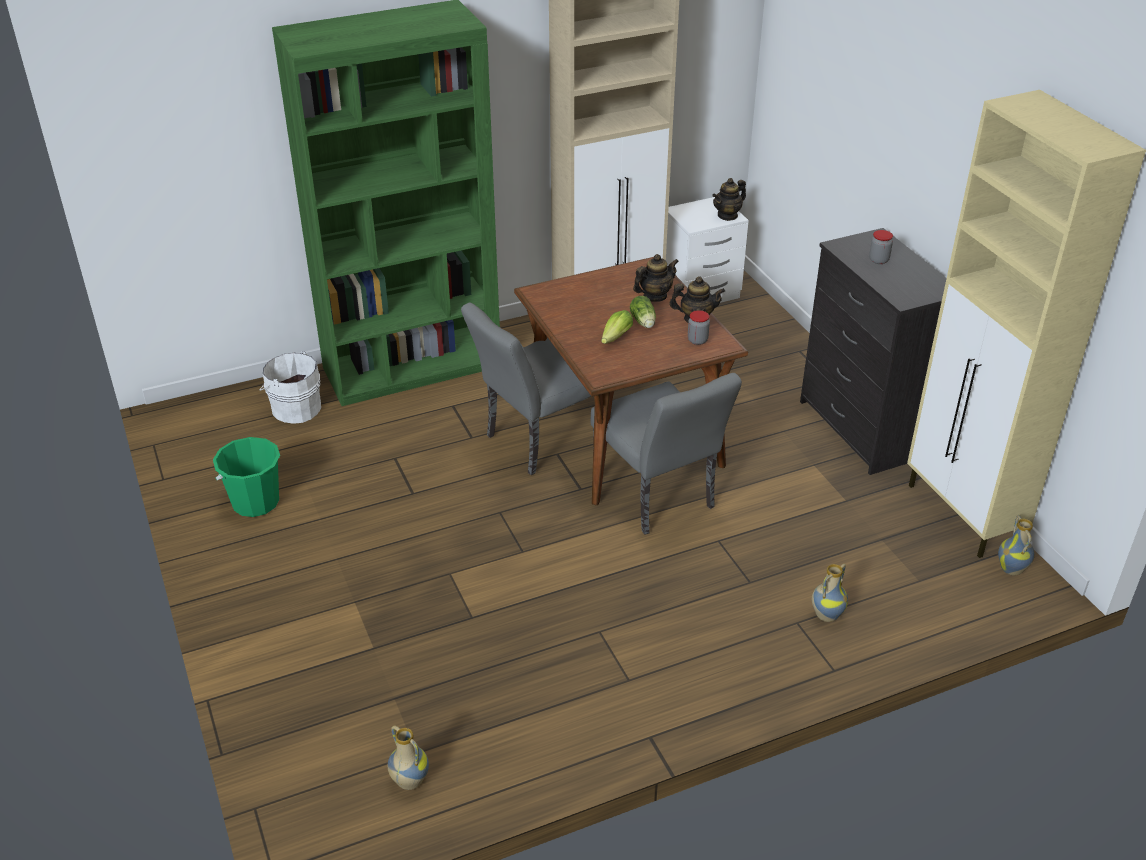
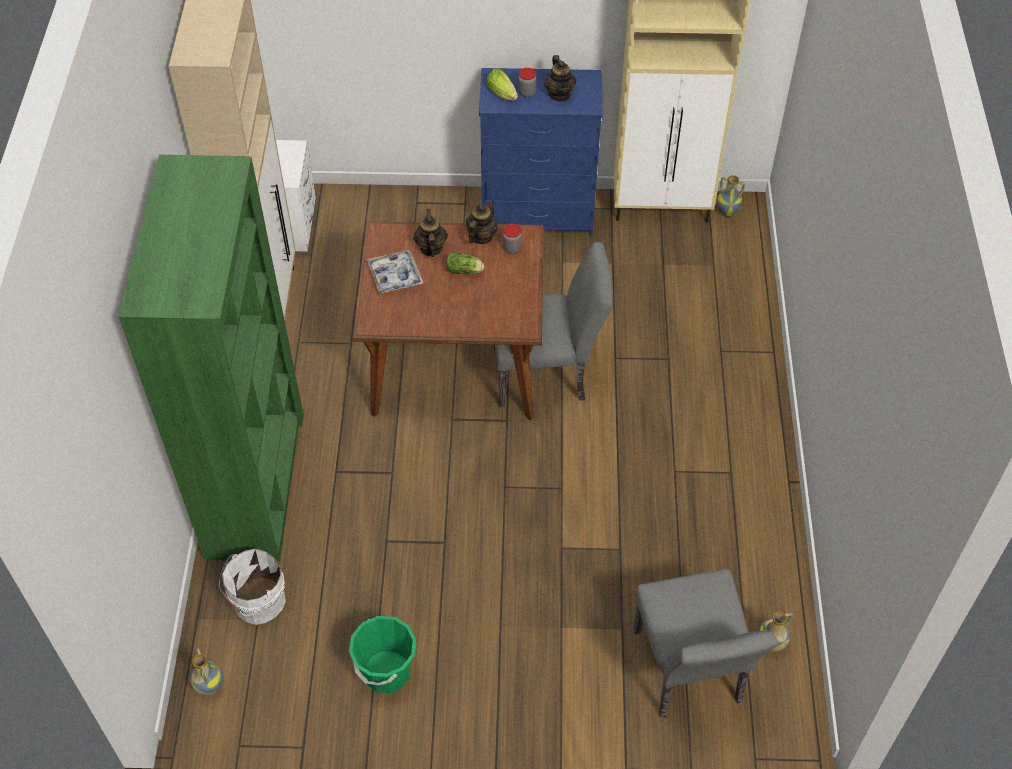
camera: 65 degrees left, 15 degrees up
(537, 441) = (427, 426): grey chair -> grey chair (690, 674)
(603, 287) = (395, 276): none -> tray
(614, 339) = (477, 299): lettuce -> lettuce (503, 94)
(727, 215) = (289, 150): teapot -> teapot (560, 94)
(826, 615) = (721, 331): vase -> vase (209, 686)
(862, 430) = (539, 214): black dresser -> blue dresser

